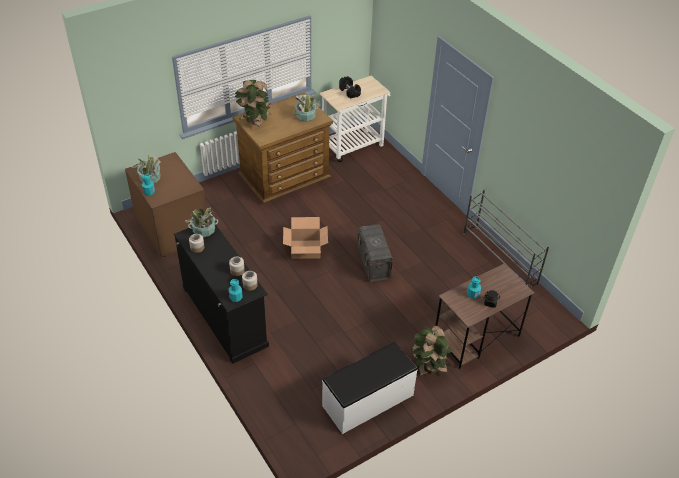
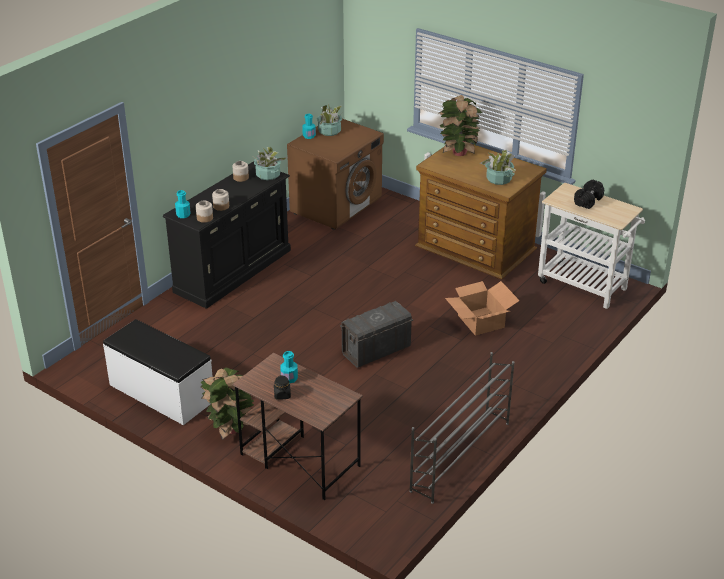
camera: 70 degrees right, 10 degrees down
(305, 249) = (365, 296): cardboard box -> cardboard box (480, 321)

